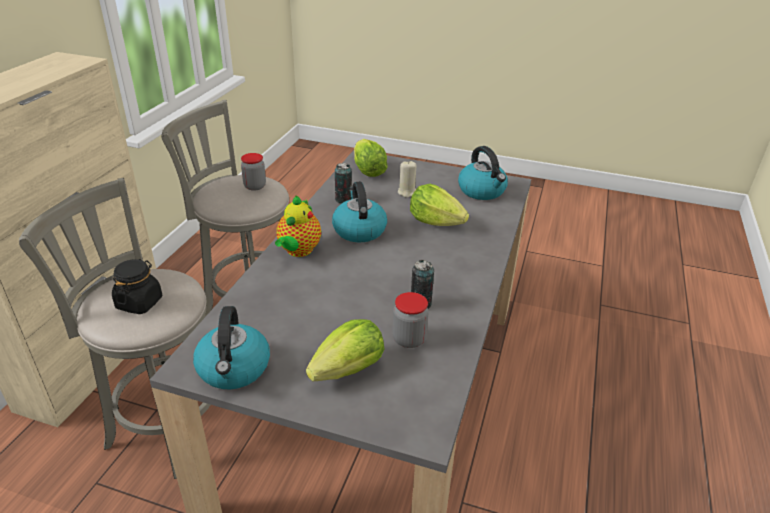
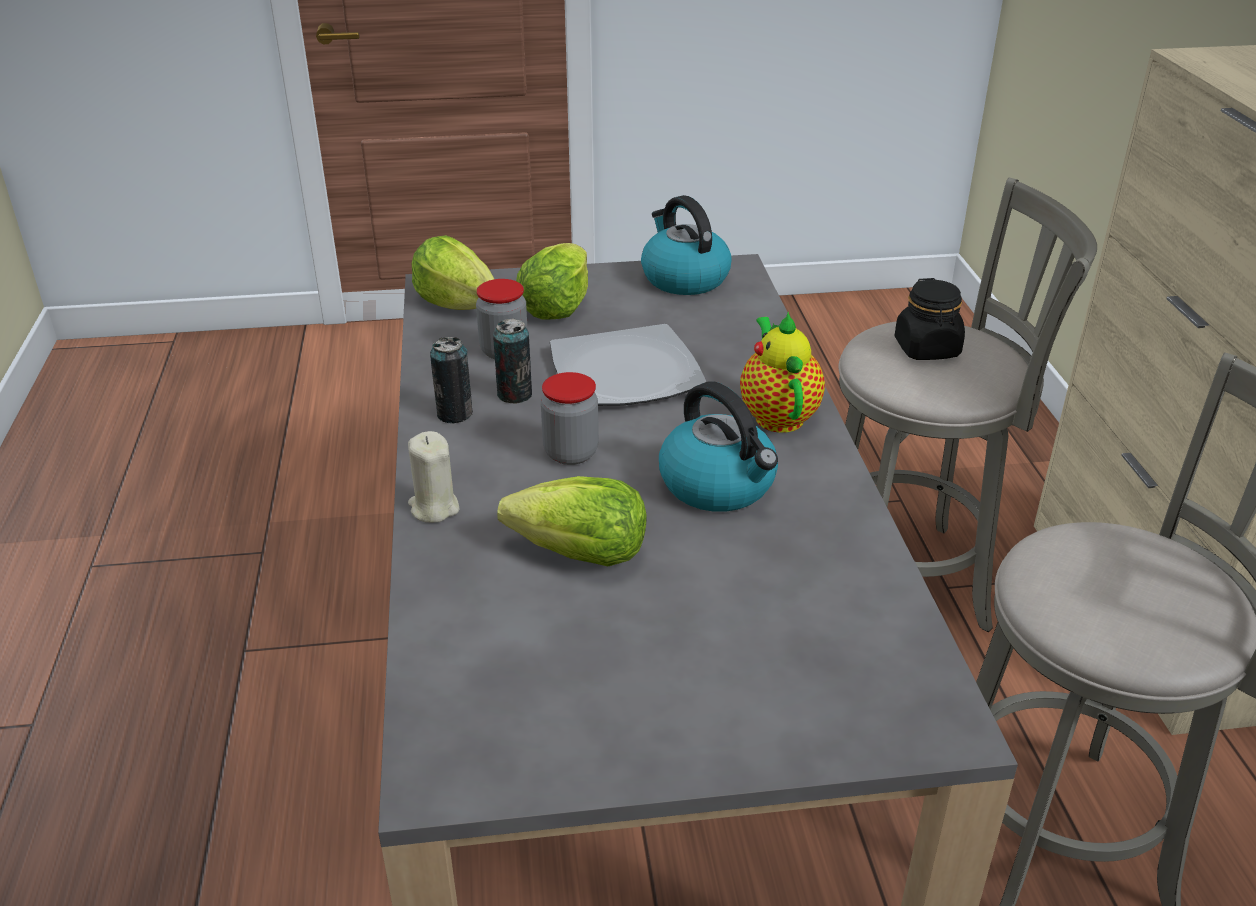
camera: 155 degrees right, 0 degrees up
(255, 186) = (1123, 611): jar -> jar (571, 453)
(343, 200) = (826, 548): can -> can (454, 414)
(349, 299) = (624, 372): none -> plate
(368, 171) = (871, 670): lettuce -> lettuce (457, 304)
(407, 192) = (706, 624): beige candle -> beige candle (434, 508)
(482, 191) = (515, 704): kettle -> none

